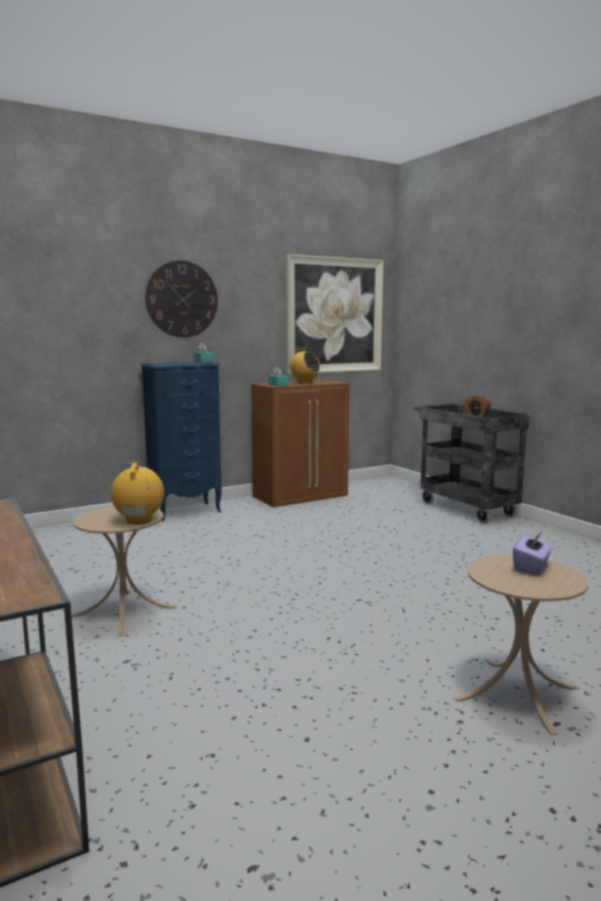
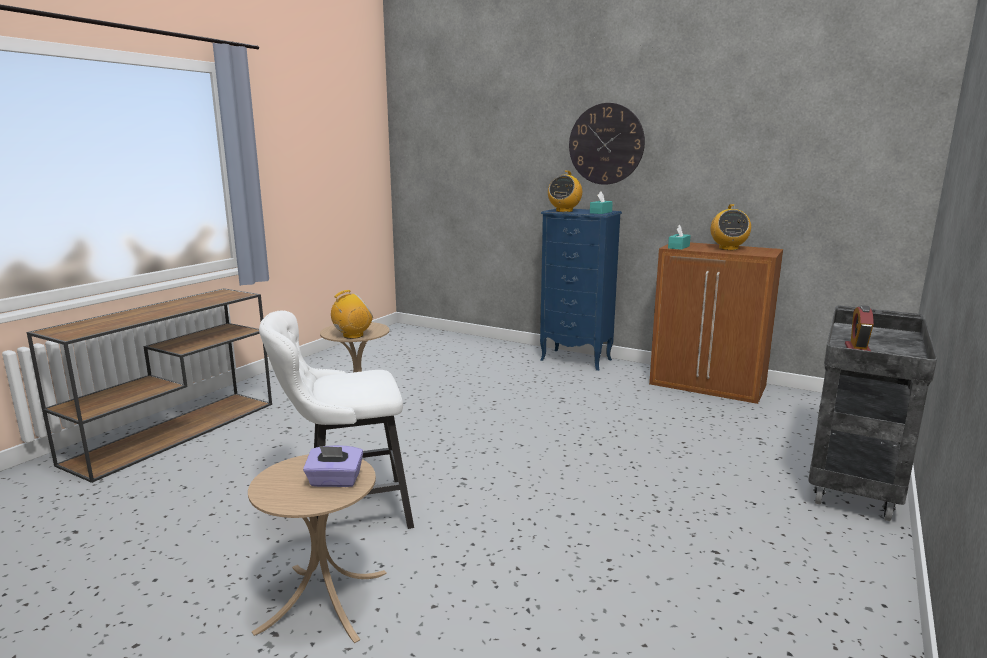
camera: 60 degrees right, 5 degrees up
(171, 363) = (564, 211): none -> radio
(334, 315) = (816, 162): picture -> none
(374, 660) = (344, 513): none -> white stool

